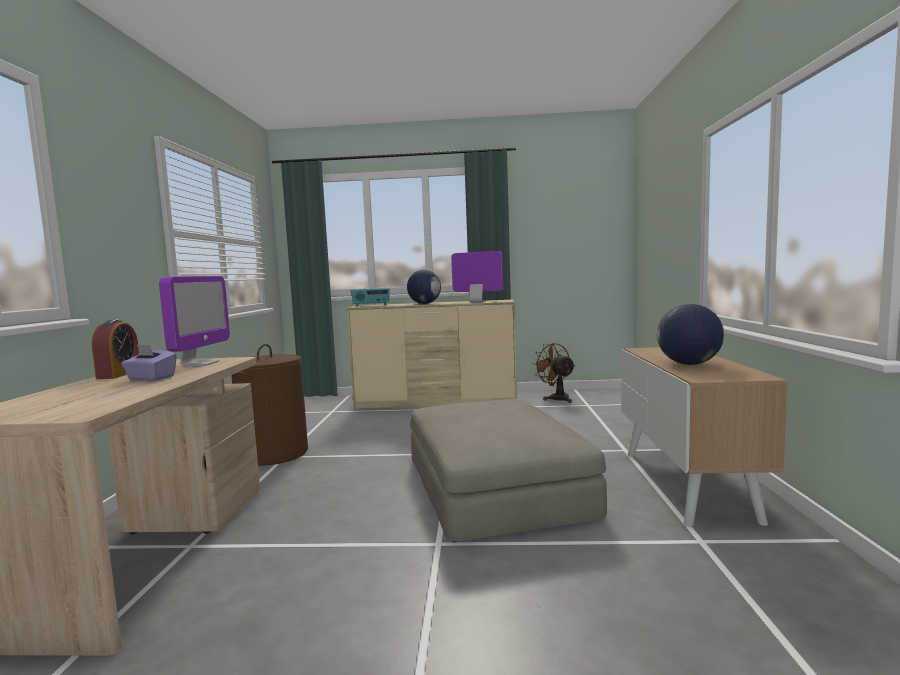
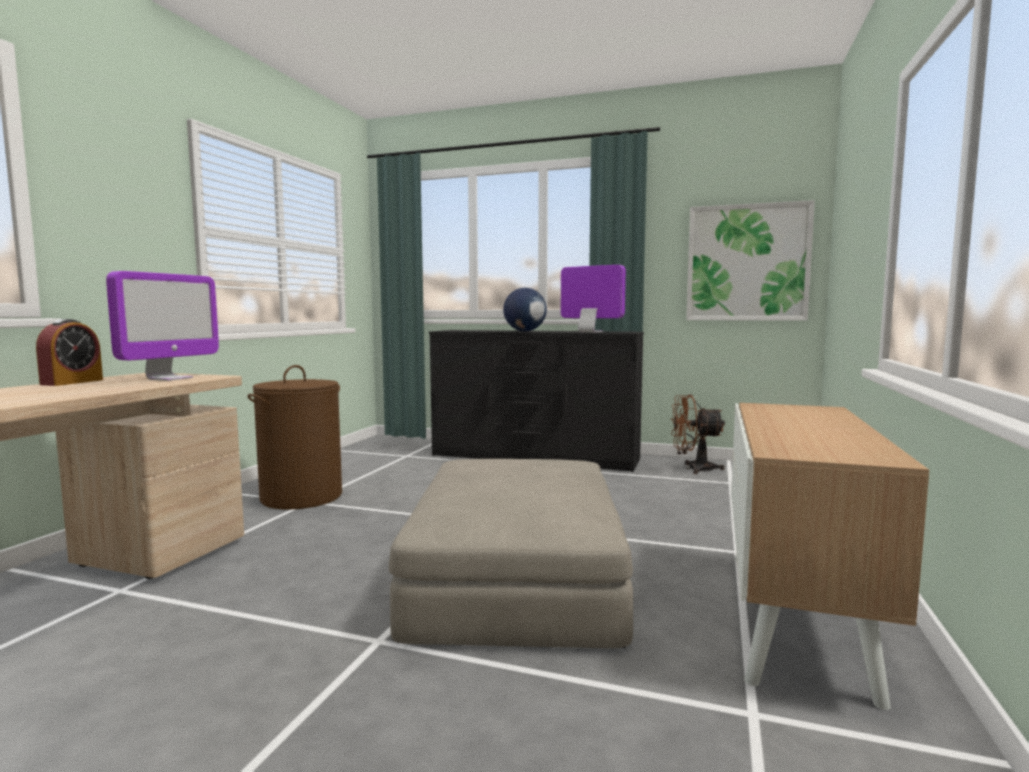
camera: 15 degrees right, 0 degrees up
(151, 378) = (83, 388): purple tissue box -> none
(371, 305) = (461, 330): radio -> none
(436, 402) = (534, 458): beige dresser -> black dresser
(556, 398) = (693, 469): brown fan -> brown fan turned 75 degrees counterclockwise
(580, 246) = (747, 263): none -> picture
(689, 364) = (797, 431): globe -> none

